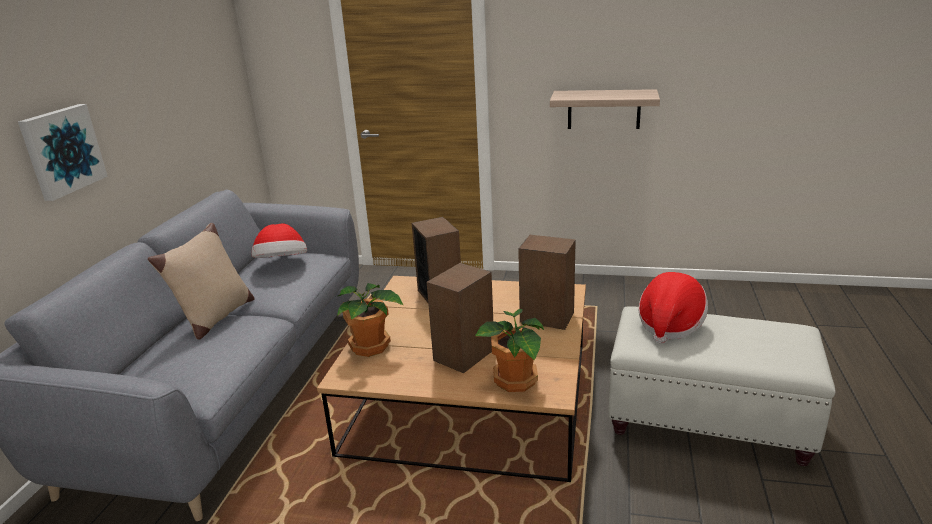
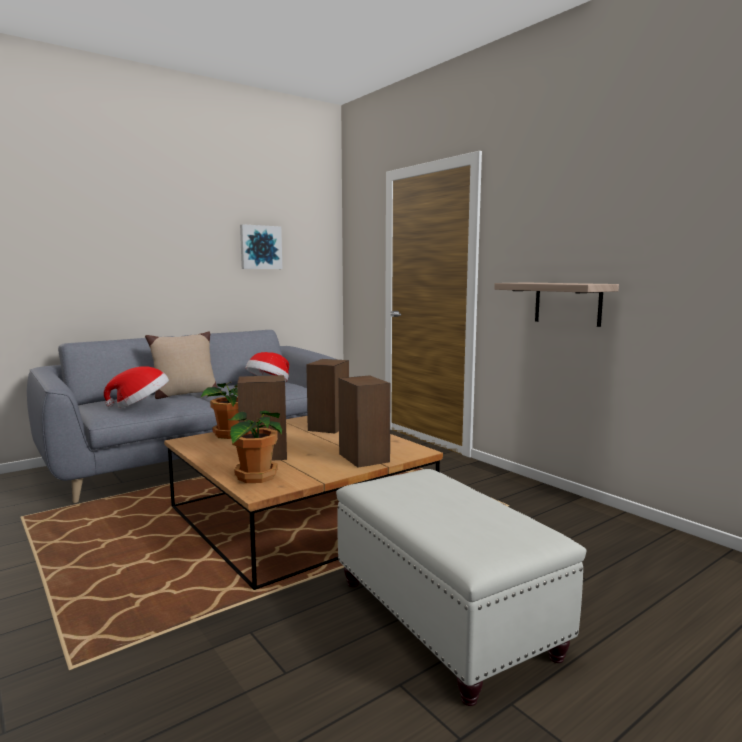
camera: 40 degrees right, 15 degrees down
(62, 151) = (148, 269): picture -> picture (260, 247)
(670, 325) = (428, 487): hat -> hat (141, 405)

